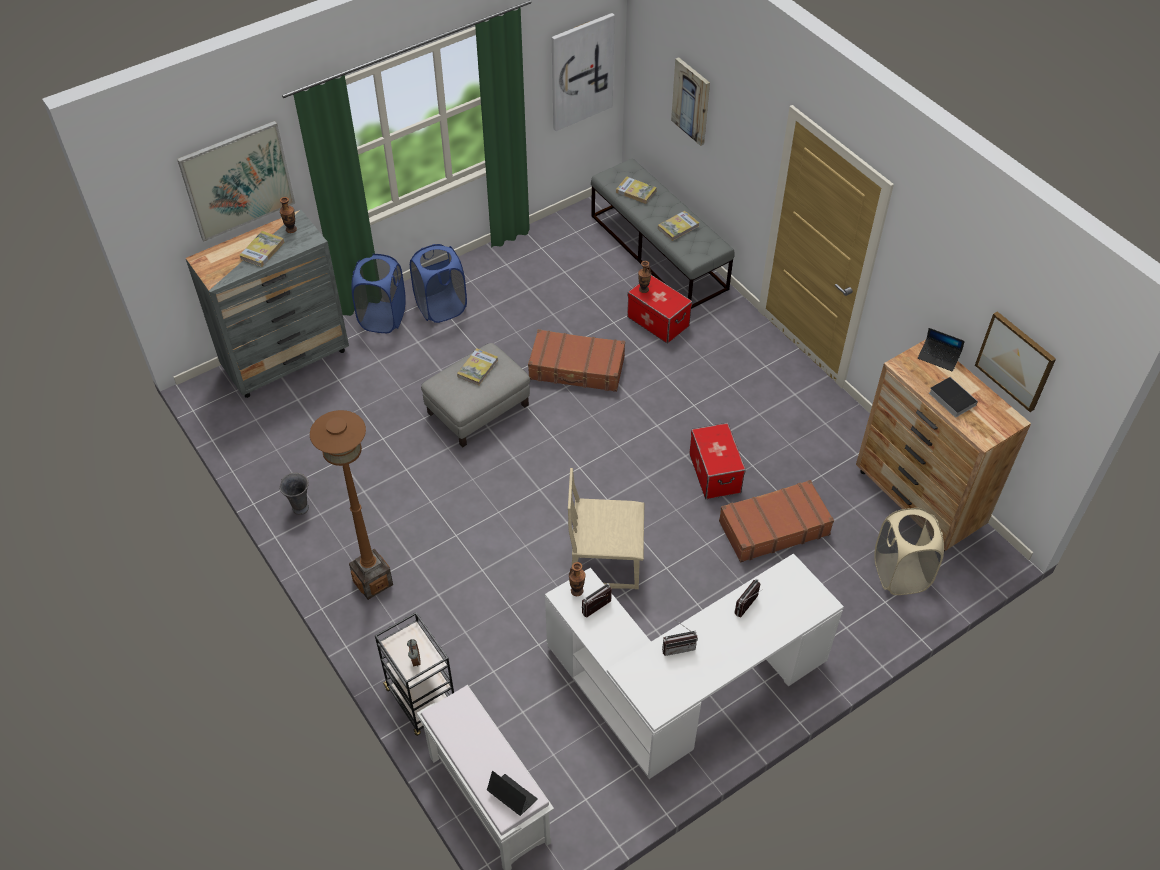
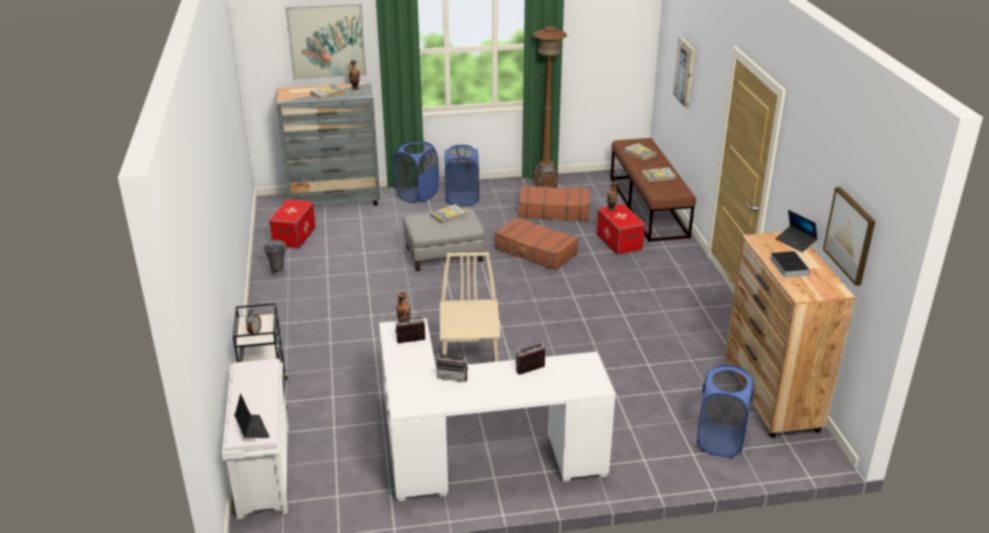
camera: 25 degrees right, 20 degrees down
(373, 582) = (291, 323): brown floor lamp -> brown floor lamp (545, 185)
(581, 71) = (616, 52): picture -> none
(605, 560) = (471, 360): beige chair -> beige chair turned 60 degrees clockwise
(658, 252) = (648, 207): grey bench -> brown bench
(715, 473) = (600, 335): storage box -> storage box (294, 236)
(773, 527) = (625, 379): brown suitcase -> brown suitcase (553, 211)
(900, 573) = (720, 440): beige laundry basket -> blue laundry basket

